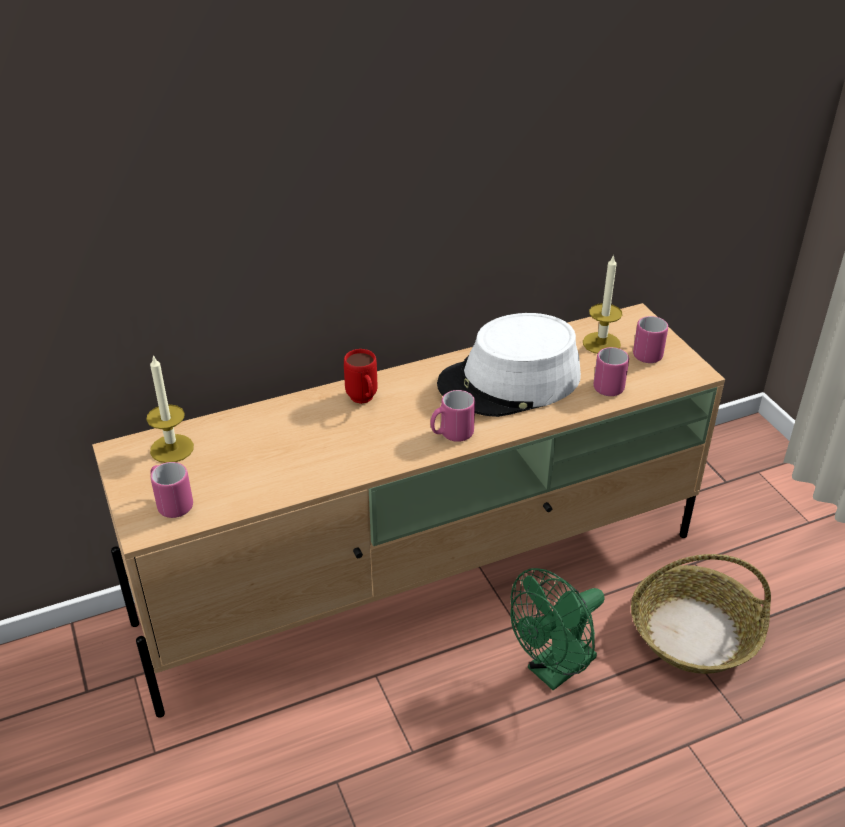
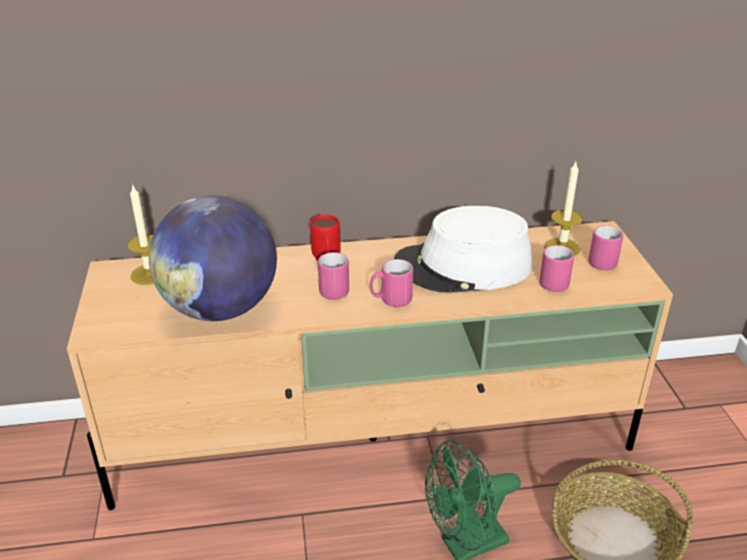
camera: 15 degrees right, 5 degrees down
(171, 504) = (125, 316): pink mug -> pink mug (331, 289)
(273, 476) = (220, 309): none -> globe

